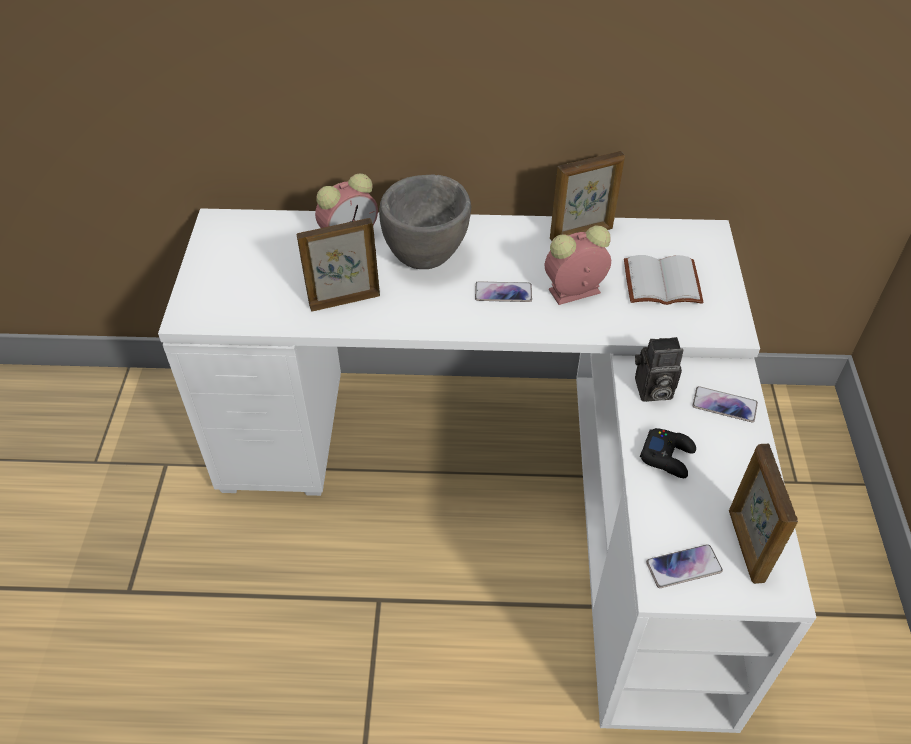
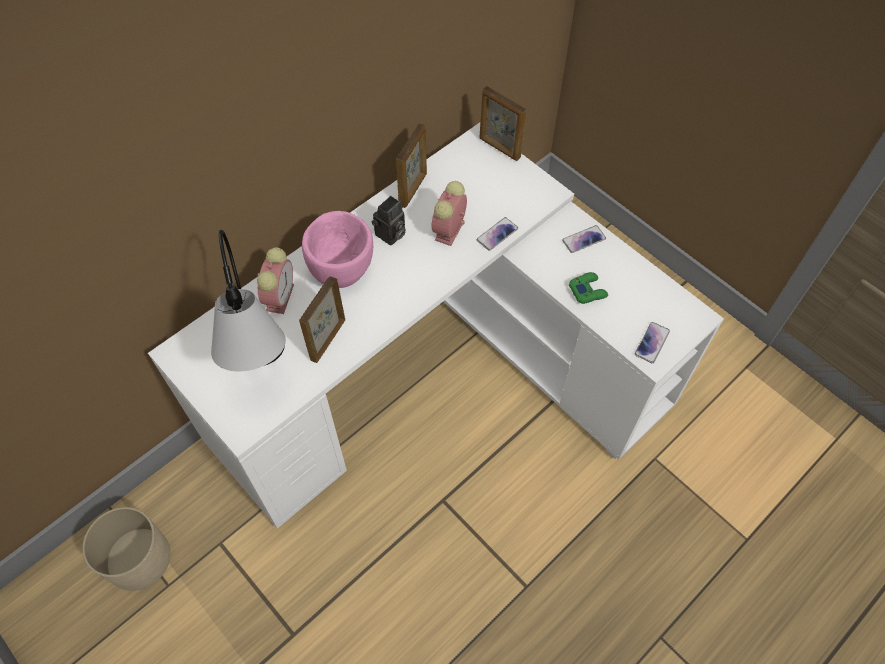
camera: 45 degrees left, 10 degrees up
(102, 422) = (139, 558): none -> beige planter
(260, 287) = (264, 374): none -> table lamp
(426, 258) = (342, 273): grey bowl -> pink bowl
(503, 293) = (413, 262): phone -> phone (497, 234)
(652, 391) = (543, 259): camera -> camera (390, 235)
(661, 284) = (489, 191): white book -> none
(668, 456) = (587, 290): black game controller -> green game controller
(745, 545) = (665, 308): picture frame -> picture frame (499, 148)

